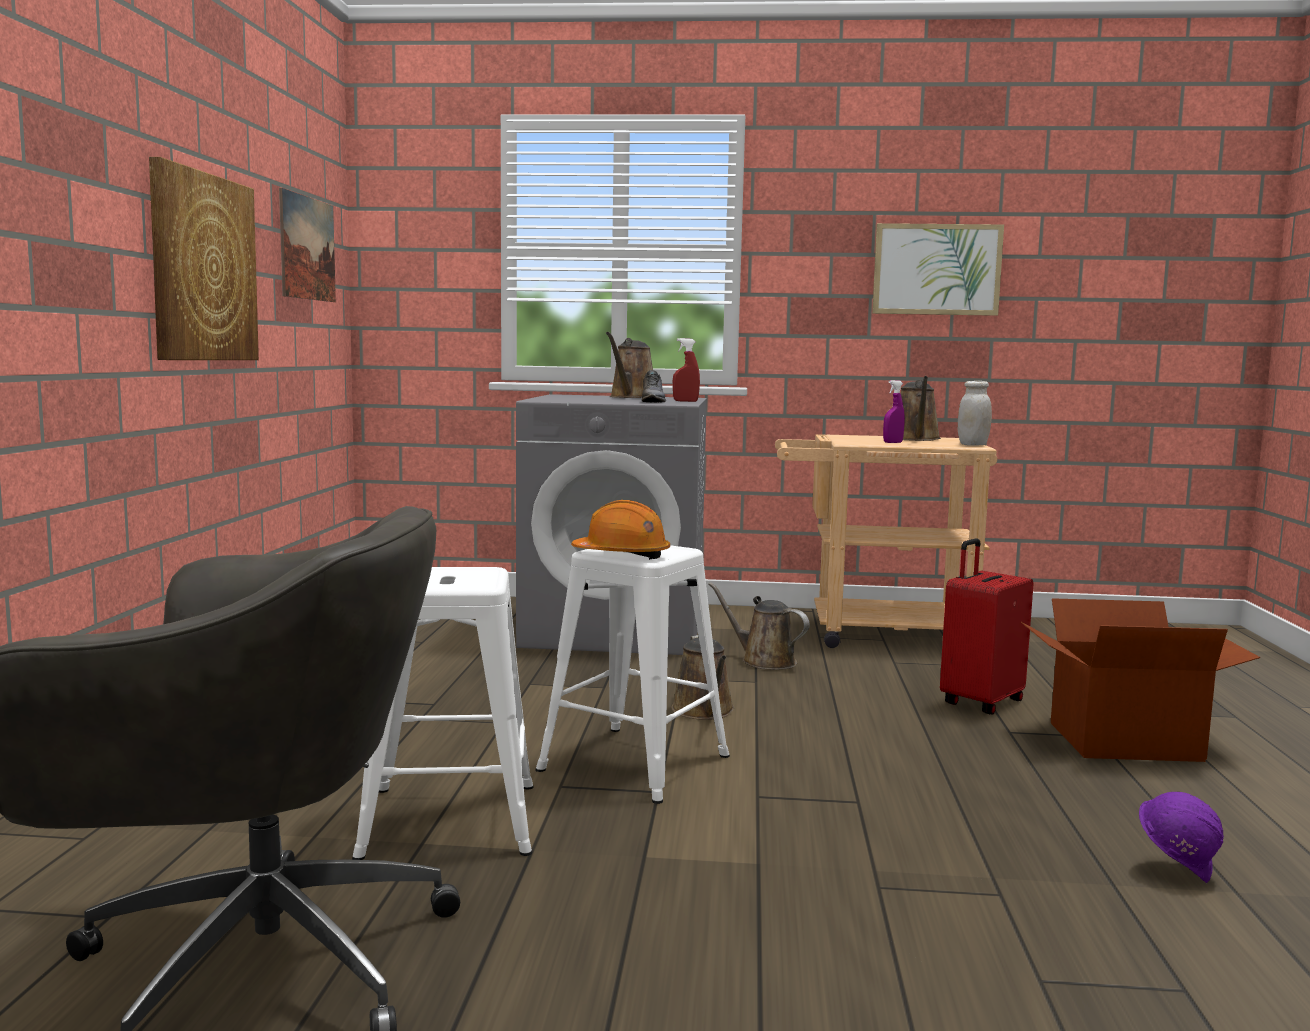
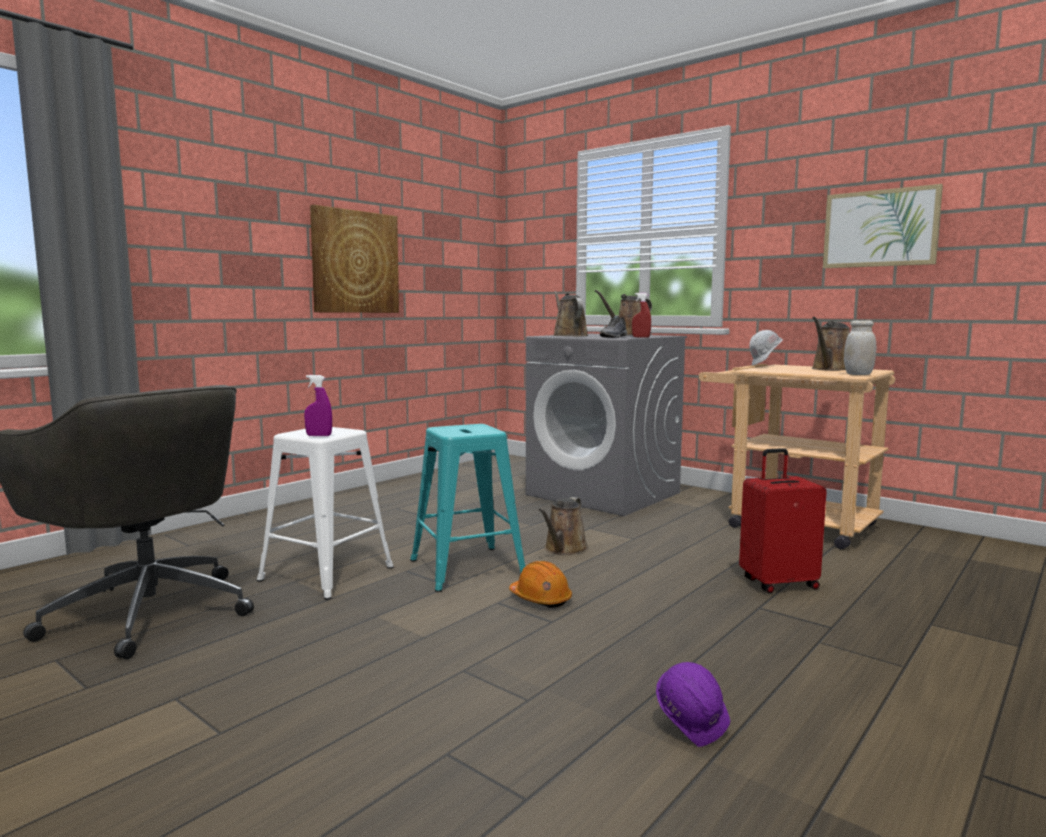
camera: 35 degrees right, 0 degrees up
(307, 248) = (455, 247): picture -> none
(622, 555) = (445, 431): orange hard hat -> orange hard hat (540, 598)
(631, 763) = (465, 568): white stool -> turquoise stool
(764, 661) = (665, 527): brown watering can -> brown watering can (568, 336)
(837, 436) = (765, 365): none -> white hard hat
(892, 442) = (792, 371): purple spray bottle -> purple spray bottle (319, 435)
(1124, 741) = (851, 636): cardboard box -> none

